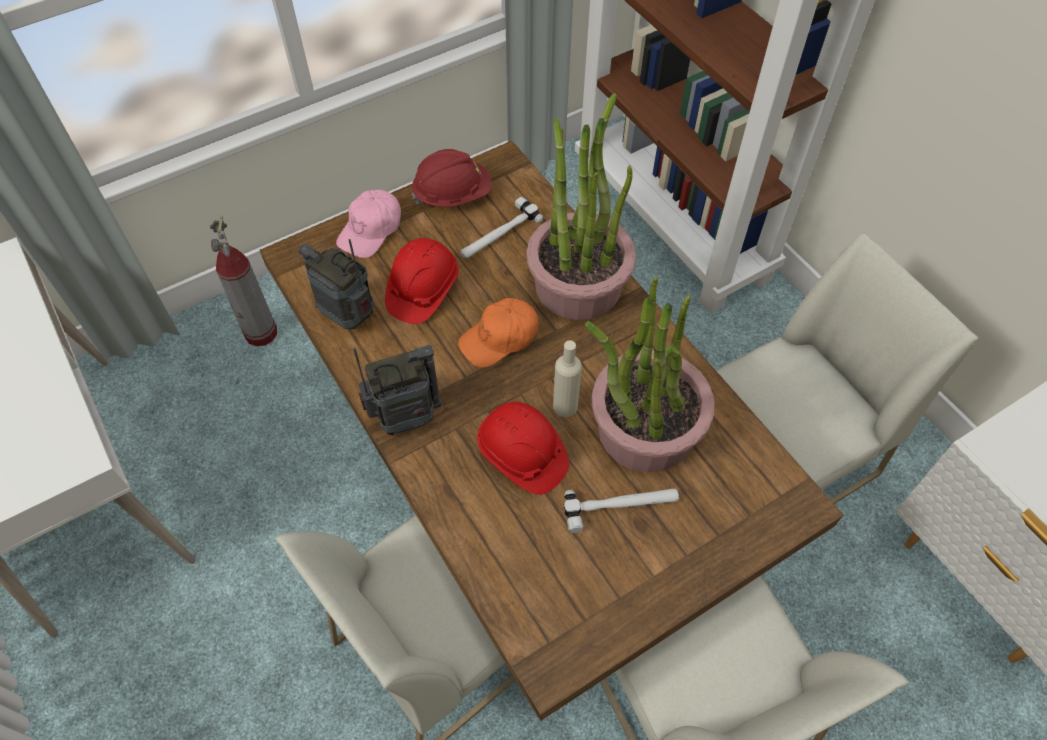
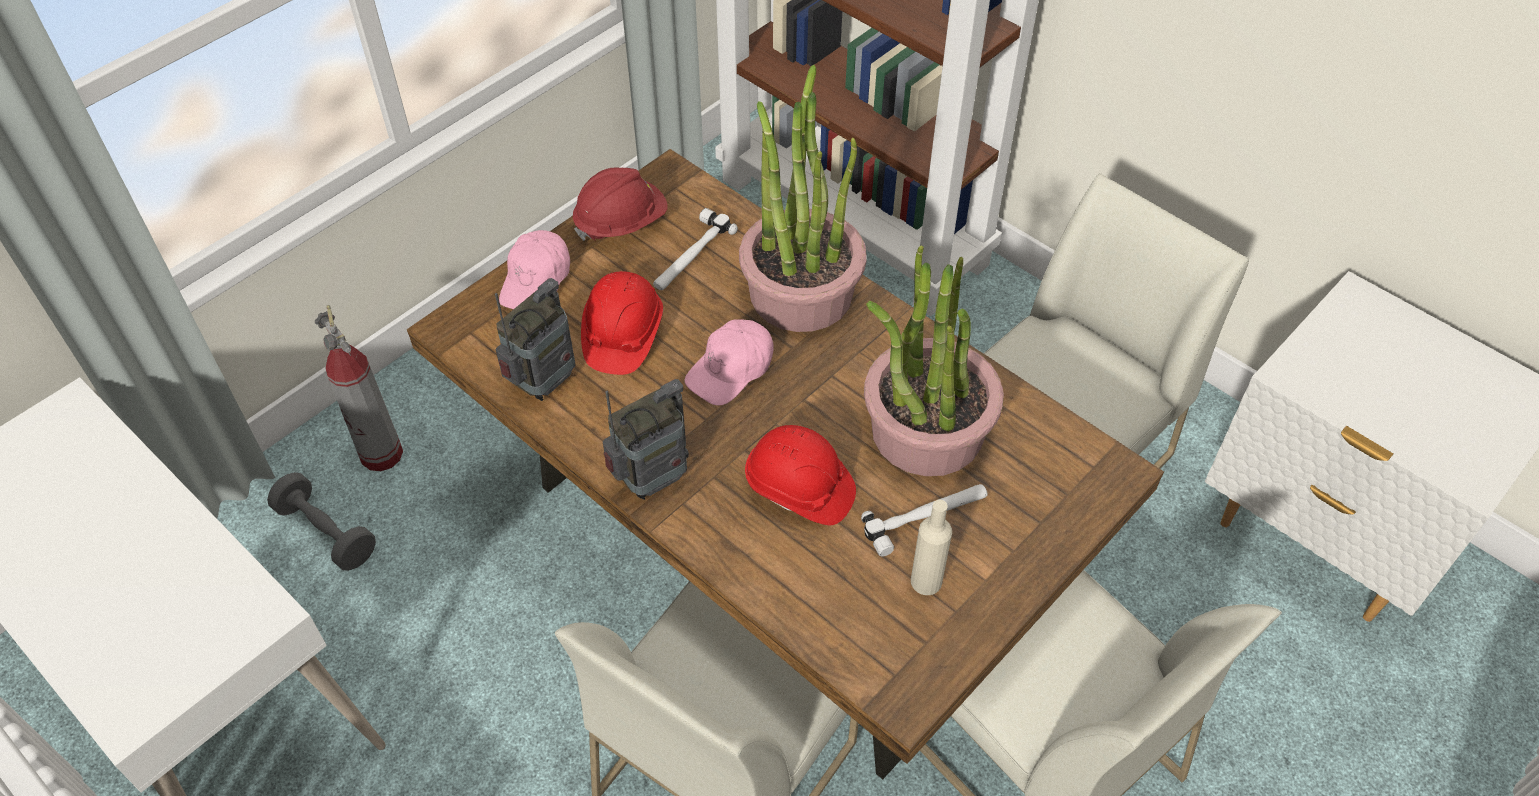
camera: 15 degrees left, 5 degrees down
(204, 385) = (327, 532): none -> grey dumbbell
(349, 317) = (545, 383): radio -> radio turned 105 degrees clockwise
(500, 338) = (731, 369): orange cap -> pink cap
(565, 406) = (830, 426): beige bottle -> beige bottle (926, 581)

